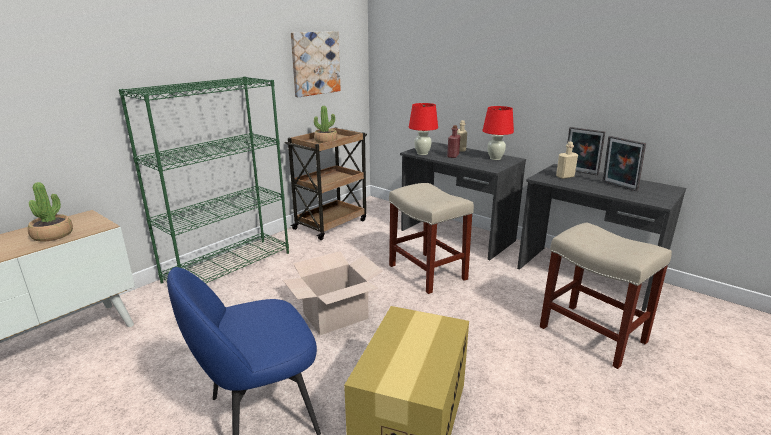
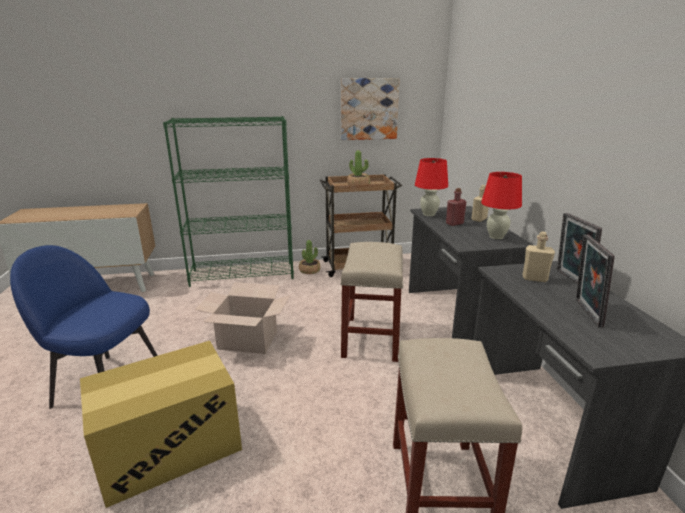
camera: 40 degrees right, 0 degrees up
(53, 235) = (102, 213): potted plant -> potted plant (309, 270)

